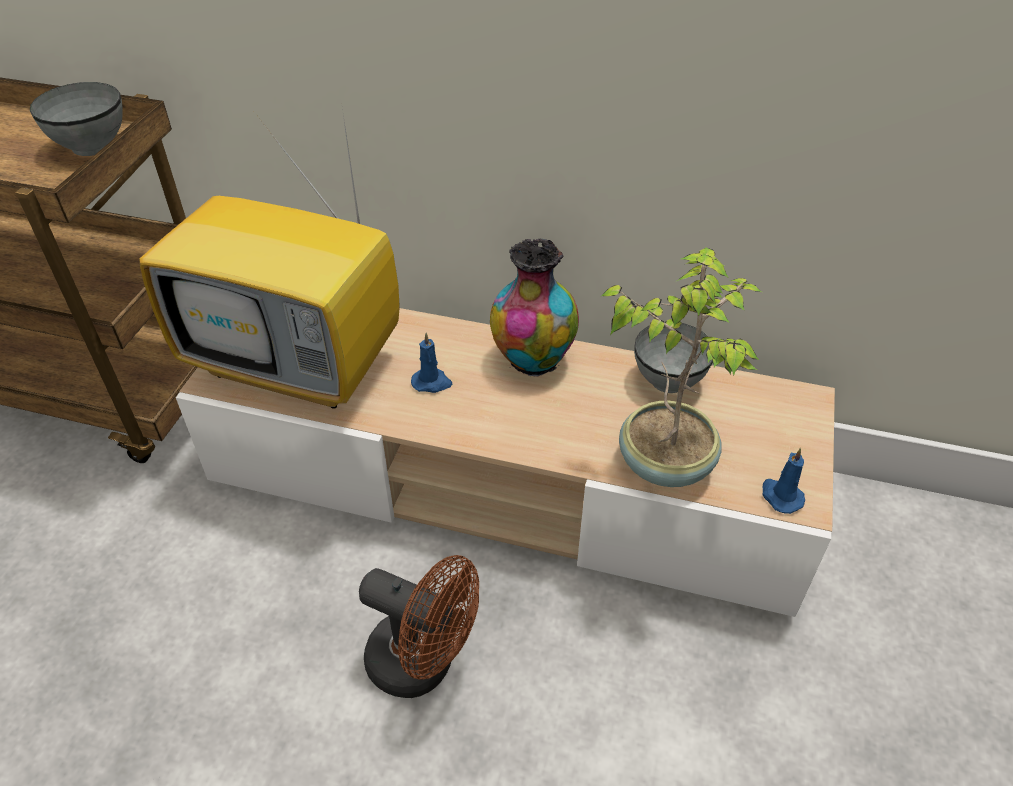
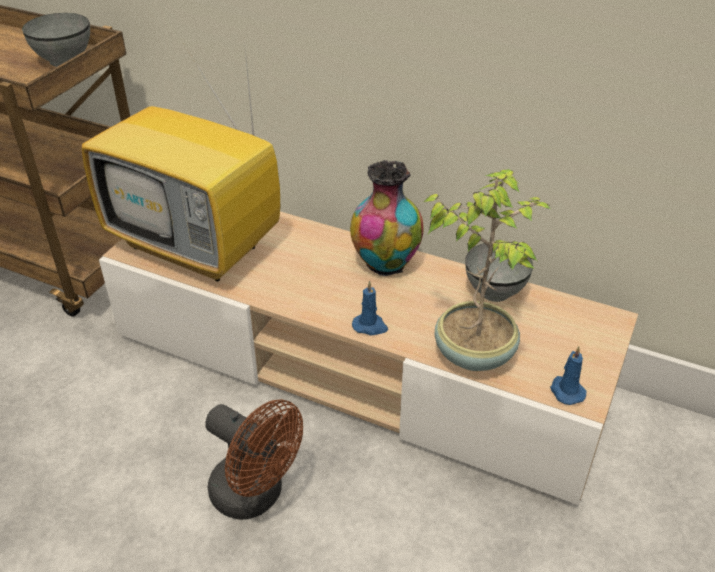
camera: 10 degrees right, 5 degrees down
(432, 382) = (299, 271): blue candle -> blue candle (370, 326)

